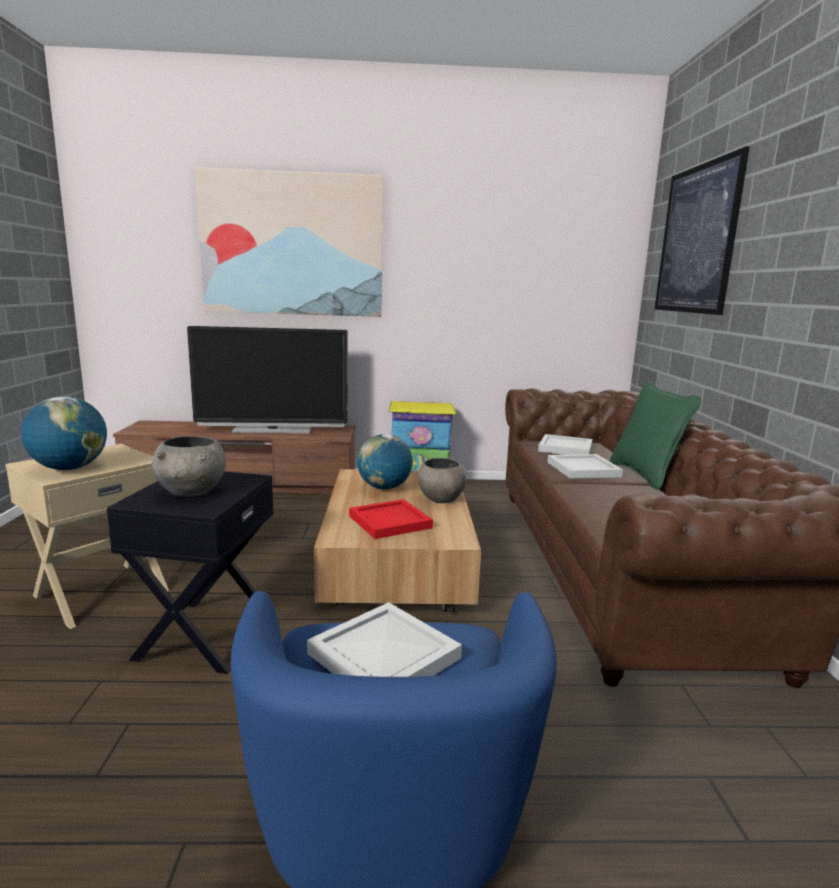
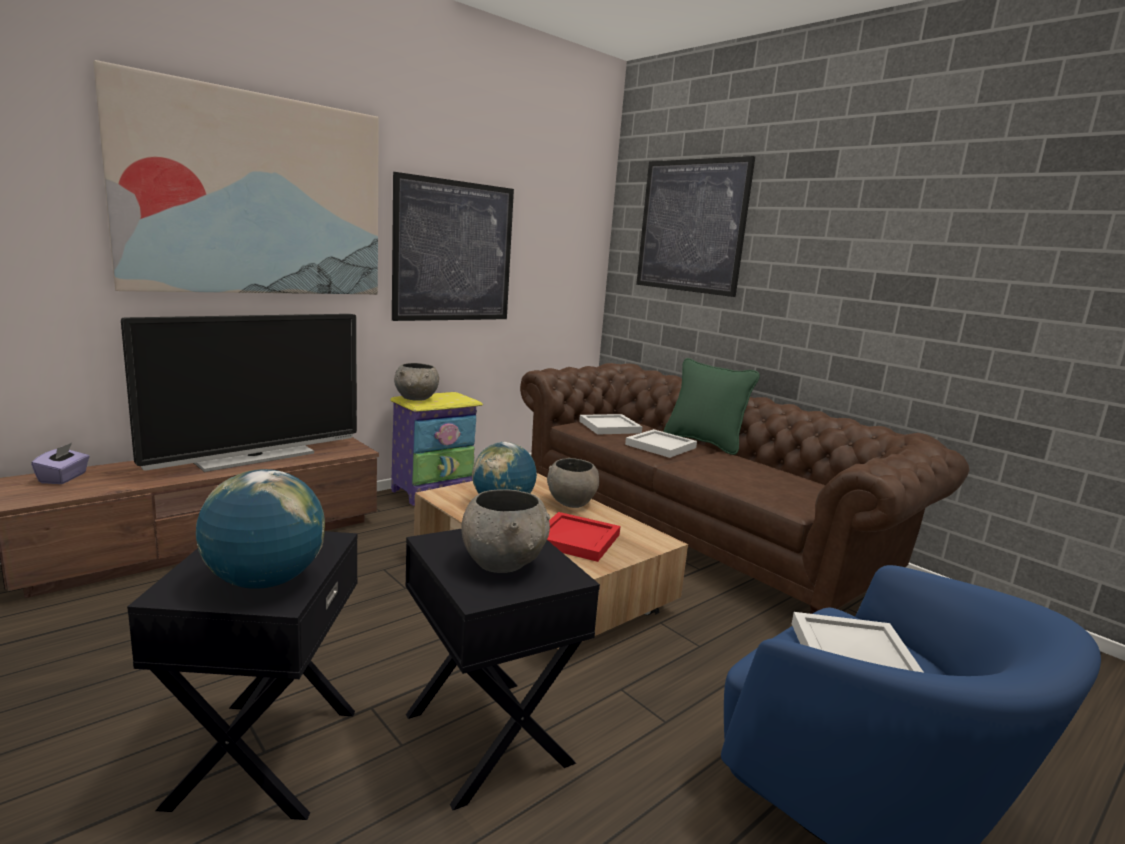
camera: 40 degrees left, 0 degrees up
(101, 592) = (263, 755): beige side table -> black side table
(167, 424) = (64, 478): none -> purple tissue box
(405, 403) = (416, 399): none -> grey bowl
(455, 281) = (454, 252): none -> picture

